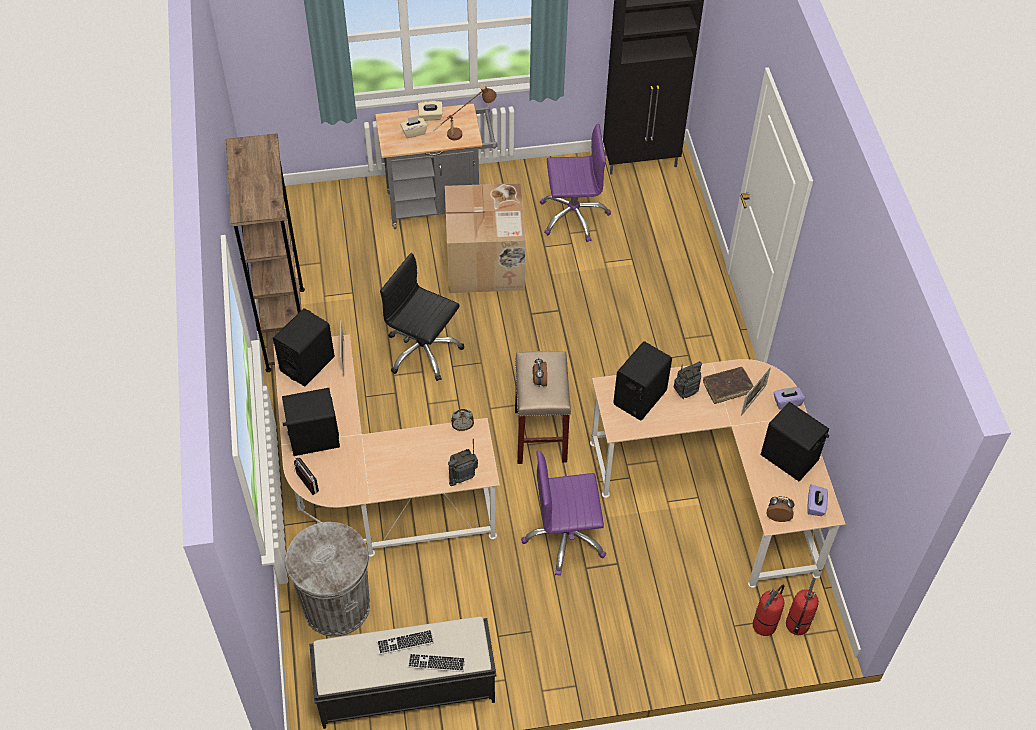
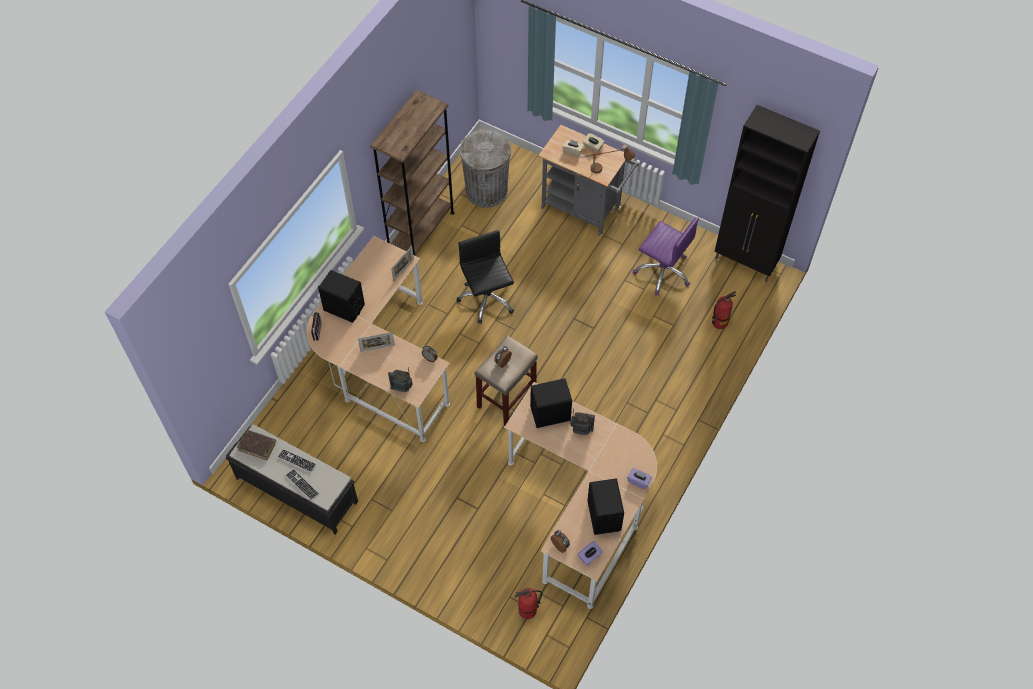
camera: 40 degrees right, 5 degrees up
(307, 364) = (380, 260): black speaker -> none
(337, 605) = (303, 416): grey trash can -> grey trash can (486, 190)
(486, 263) = (577, 268): cardboard box -> none
(565, 538) = (462, 471): purple office chair -> none
(727, 387) = (610, 445): brown book -> brown book (257, 446)
(753, 400) = (618, 465): picture frame -> picture frame (377, 348)
(797, 624) = (548, 625): fire extinguisher -> fire extinguisher (719, 322)

